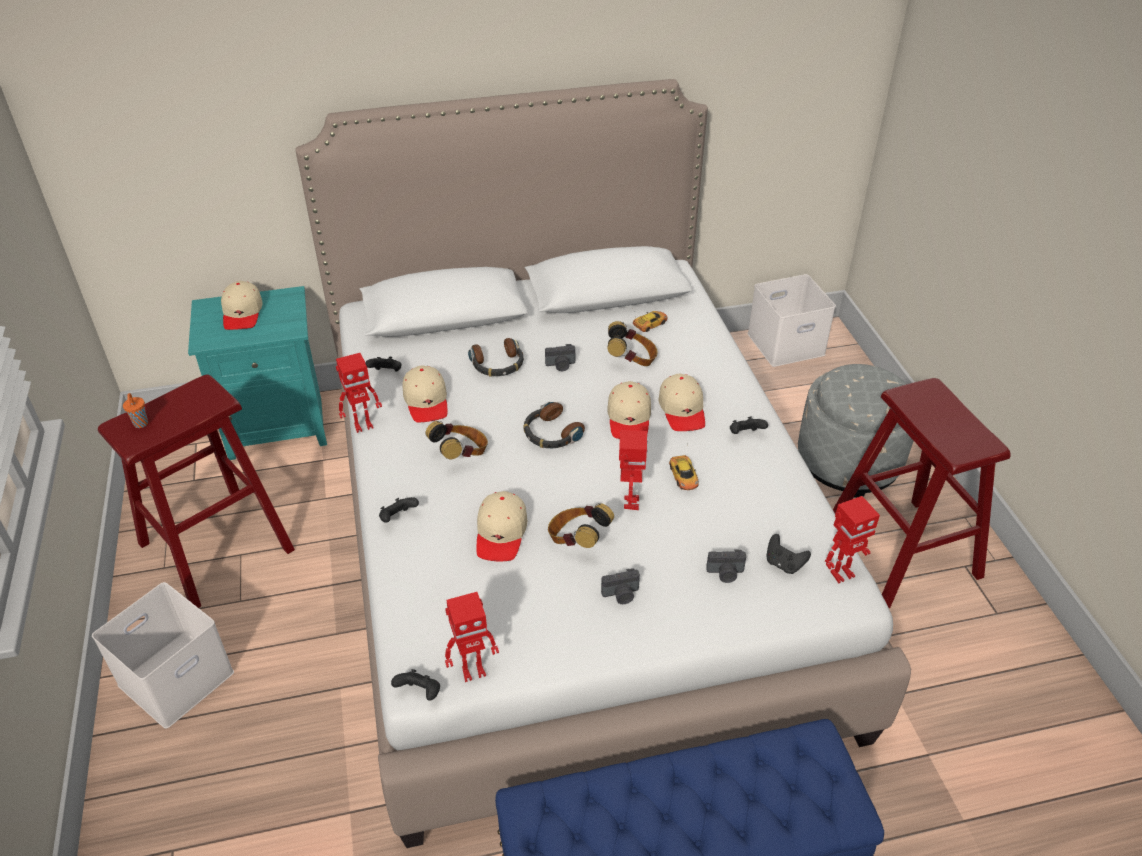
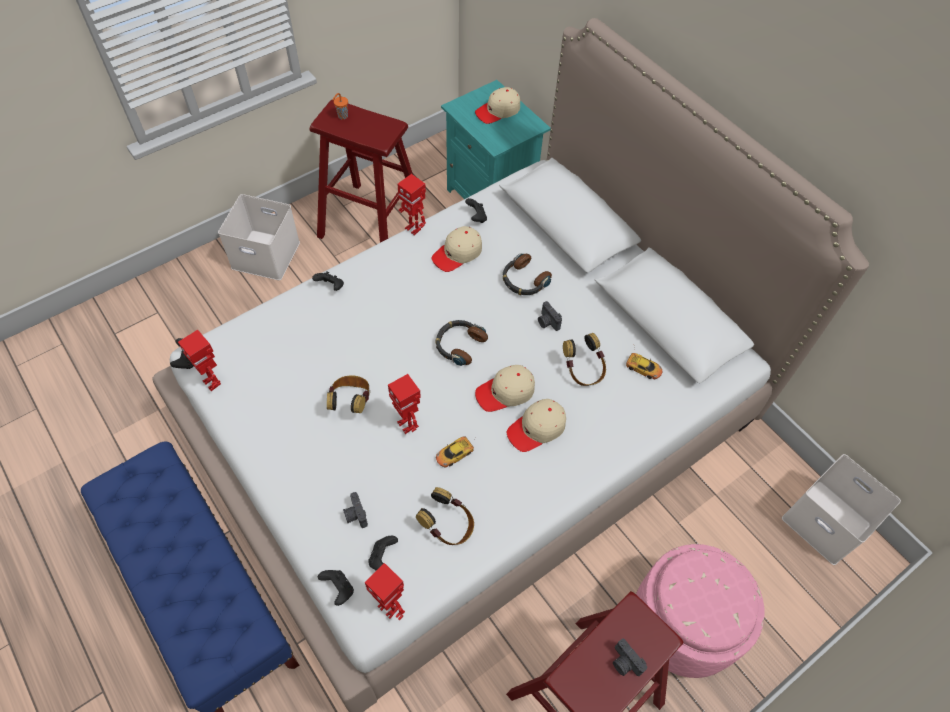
camera: 65 degrees right, 15 degrees up
(461, 454) = (409, 297): headphones -> headphones (448, 526)
(501, 533) = (337, 351): beige cap -> none
(621, 595) = (308, 448): camera -> camera (624, 663)
(630, 503) = (407, 424): toy robot -> toy robot turned 75 degrees clockwise
(745, 435) = (529, 487): black game controller -> black game controller (338, 589)
(848, 461) = (683, 624): grey ottoman -> pink ottoman

